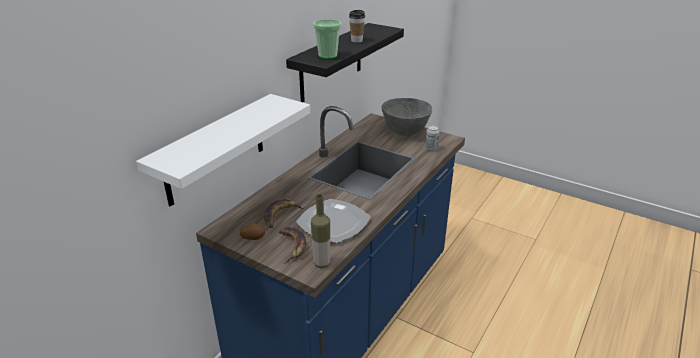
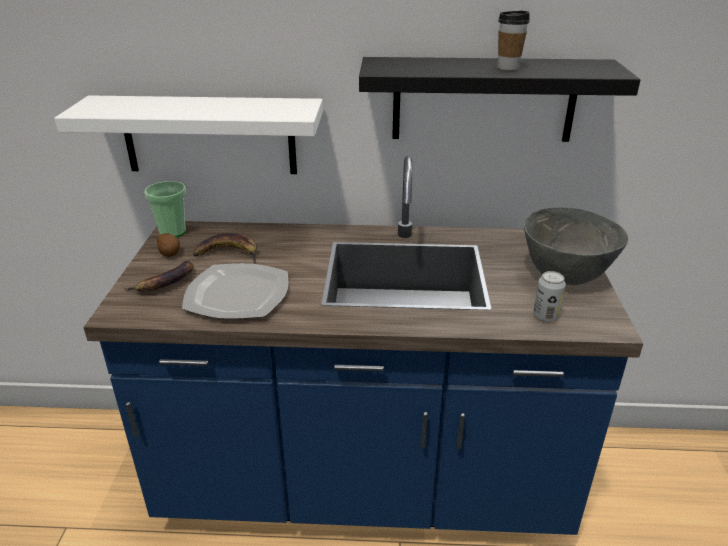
camera: 60 degrees right, 0 degrees up
(322, 263) = (138, 315): bottle -> none
(327, 56) = (408, 68): cup -> cup (172, 232)

